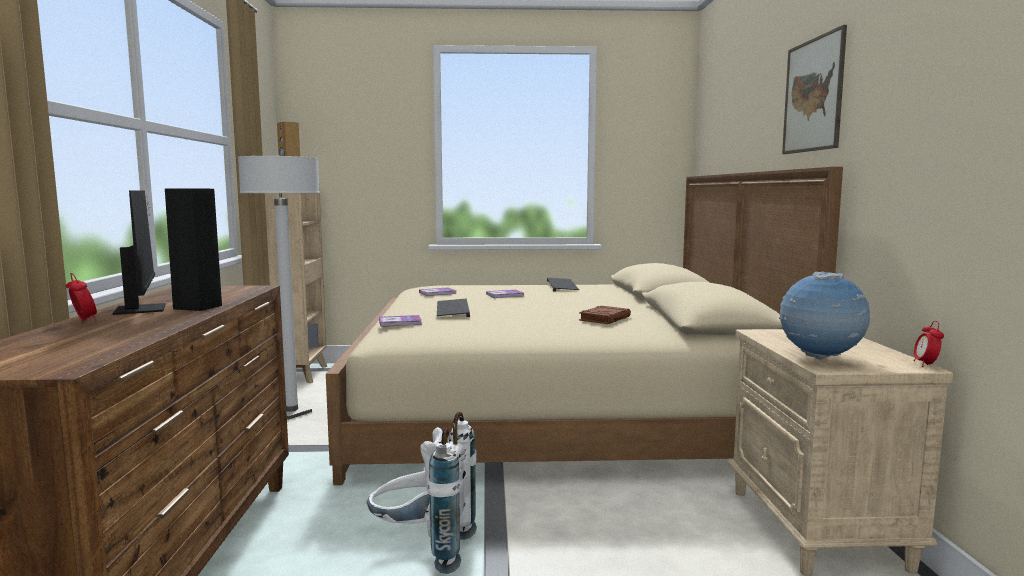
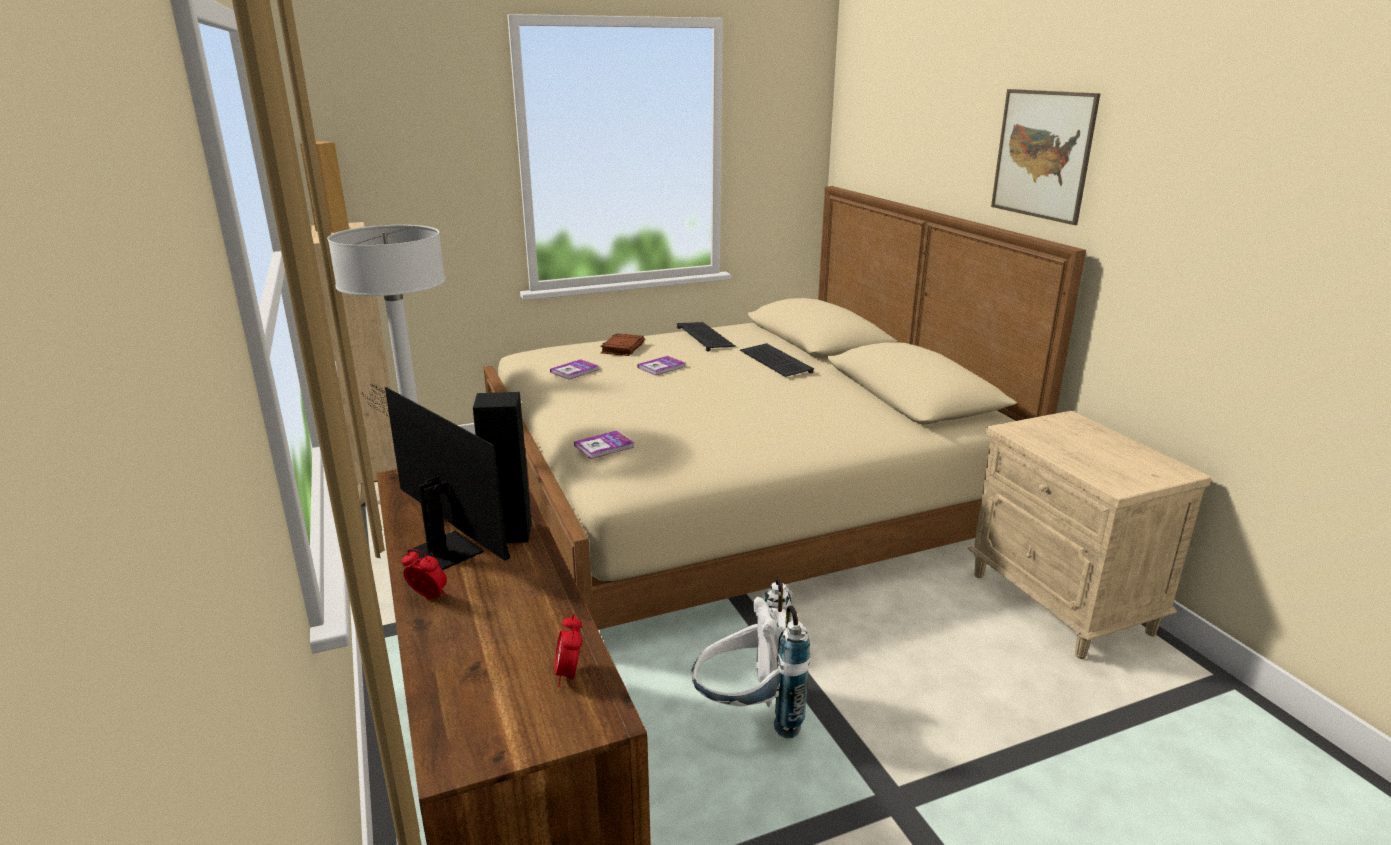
camera: 20 degrees left, 15 degrees up
(451, 310) = (634, 409): keyboard -> keyboard (774, 362)
(604, 319) = (819, 407): brown book -> brown book (622, 348)
(820, 359) = (1102, 472): globe -> none
(926, 365) = (1185, 468): alarm clock -> alarm clock (570, 675)

